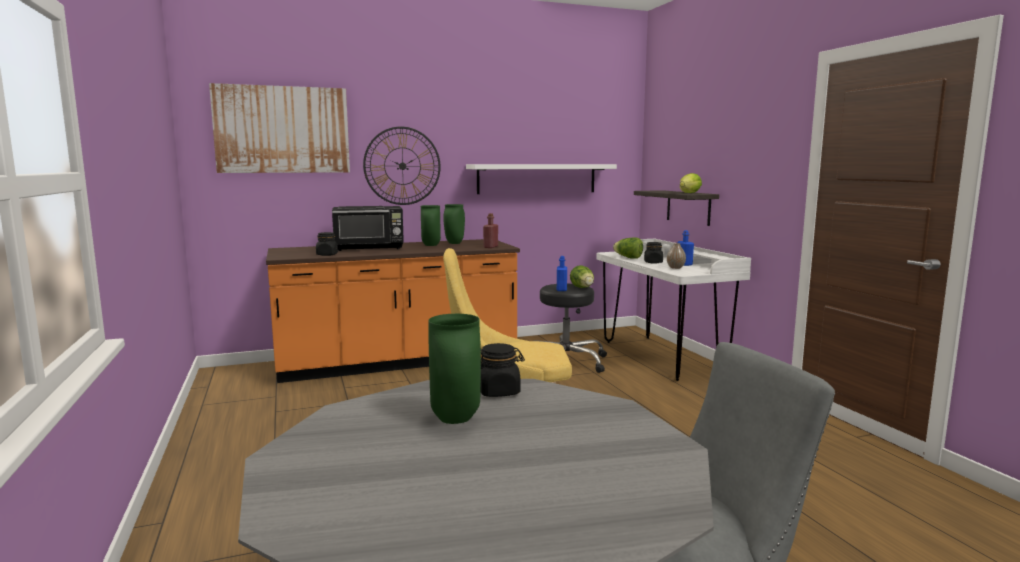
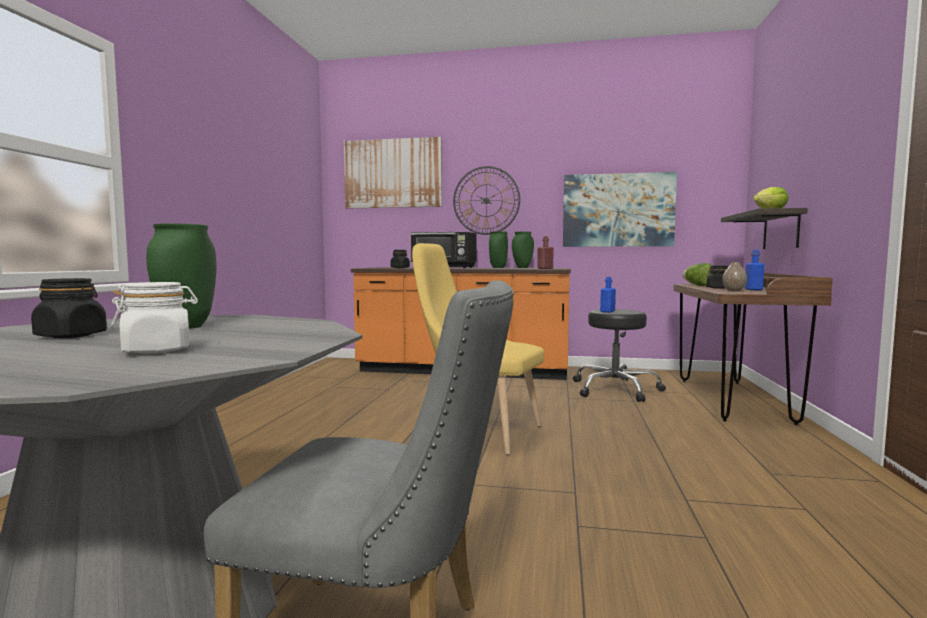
camera: 30 degrees right, 5 degrees down
(498, 391) = (276, 321): black jar -> black jar (71, 336)
(537, 178) = (618, 210): white shelf -> picture
(574, 462) = (158, 350): none -> white jar
(583, 288) = (633, 312): lettuce -> none
(661, 357) = (732, 399): white desk -> brown desk

